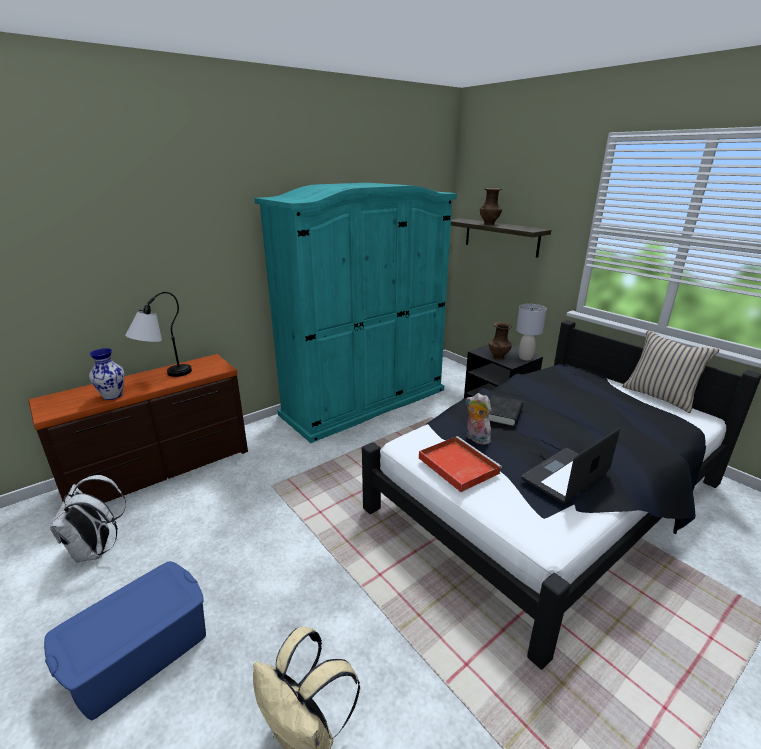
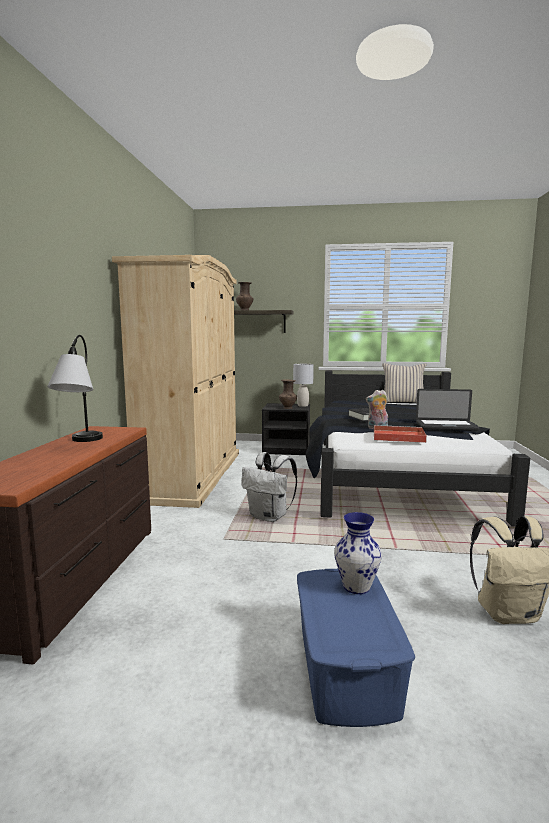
camera: 45 degrees left, 15 degrees down
(96, 550) = (139, 657): white backpack -> white backpack (269, 517)
(112, 396) = (59, 461): vase -> vase (355, 587)
(365, 402) = (192, 475): turquoise wardrobe -> beige wardrobe
(565, 476) = (446, 426): laptop -> laptop turned 90 degrees counterclockwise

